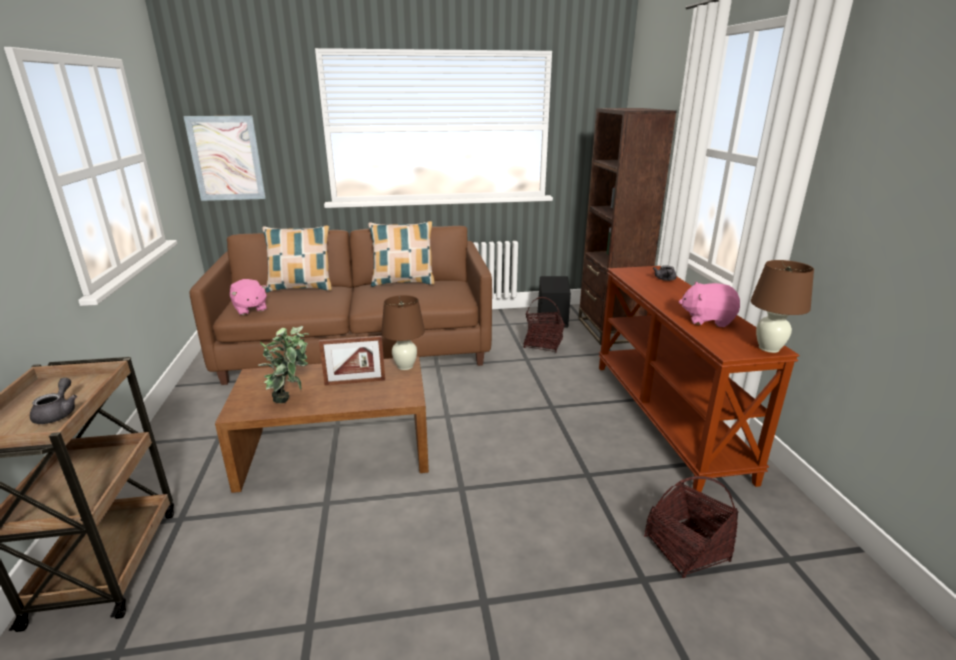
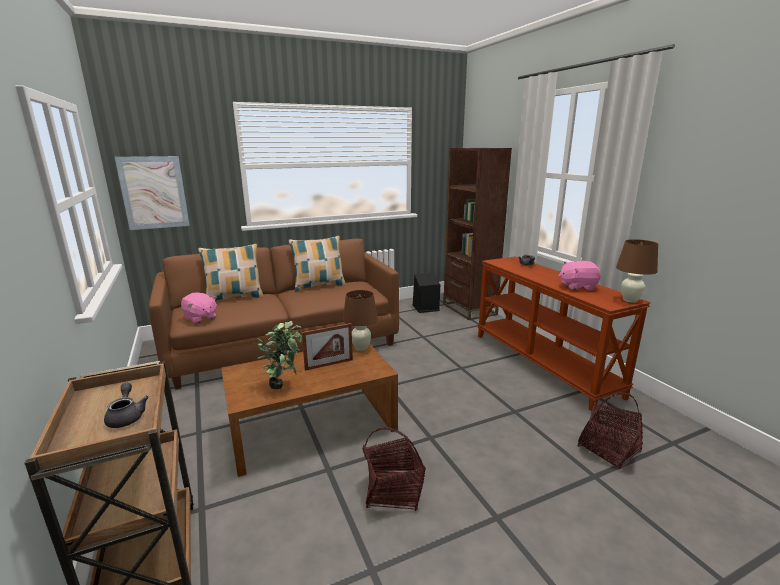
camera: 15 degrees left, 5 degrees down
(543, 344) = (428, 324): basket -> basket (393, 491)

